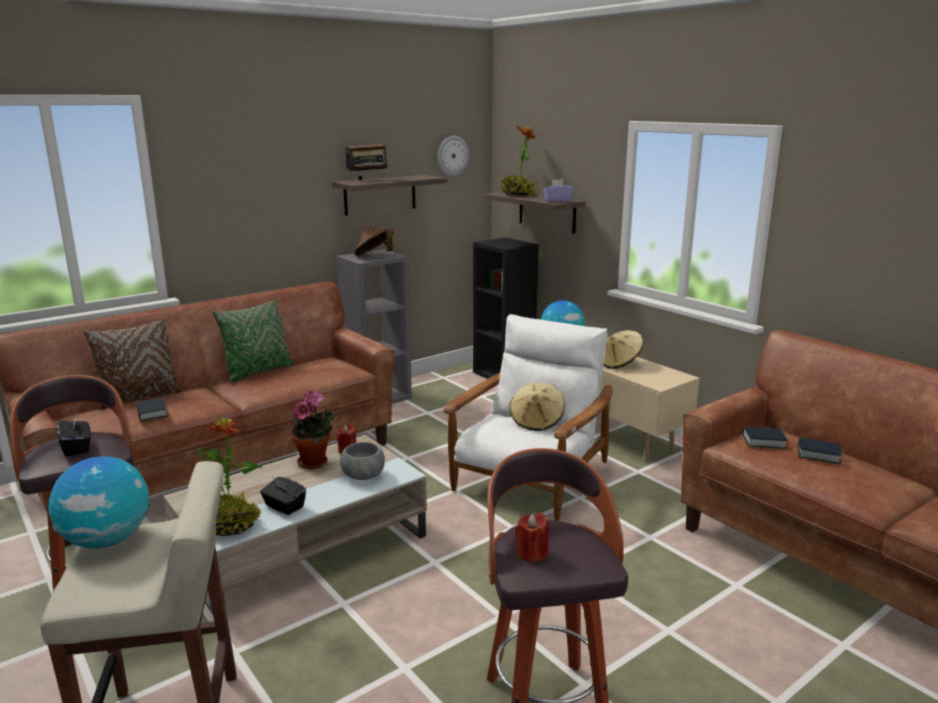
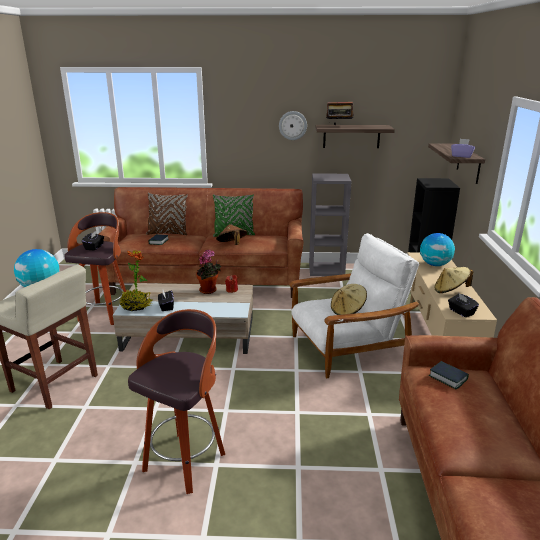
camera: 40 degrees right, 5 degrees up
(363, 476) = (219, 305): grey bowl -> none
(374, 256) = (332, 177): brown hat -> brown hat (232, 245)
(452, 156) = (416, 112): wall clock -> wall clock (292, 125)
(518, 194) = (449, 147): potted plant -> none
(532, 553) = (161, 366): red candle -> none
(662, 380) = (461, 312): none -> black tissue box
(818, 455) = (474, 404): book -> none

